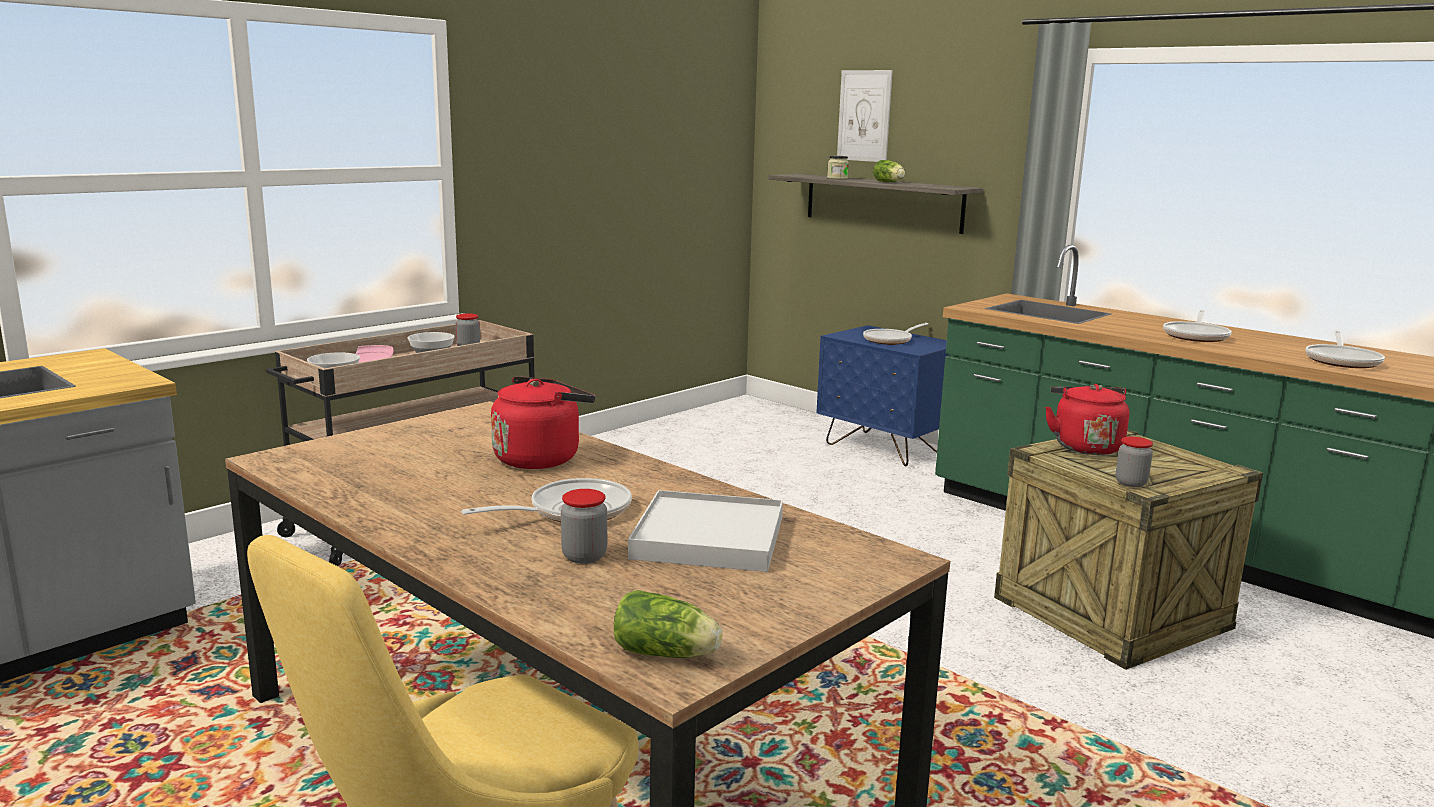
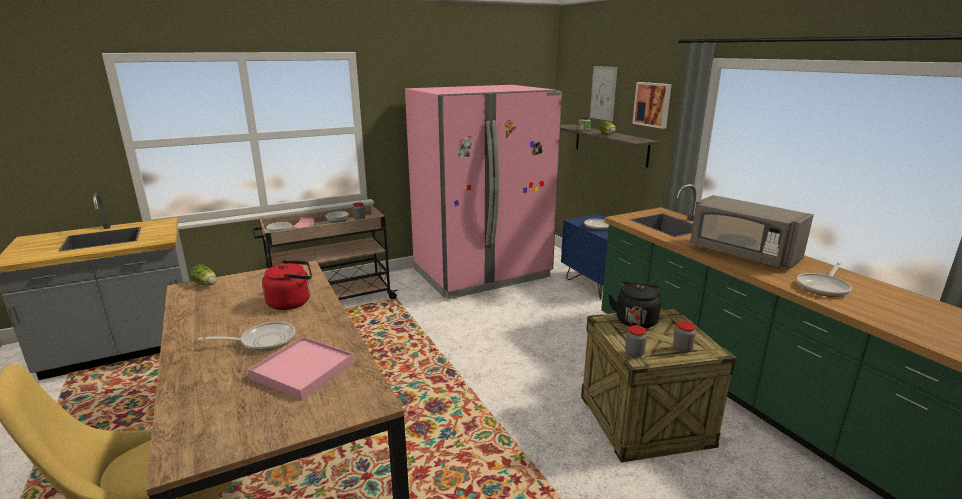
camera: 20 degrees right, 5 degrees up
(584, 556) = (233, 373): jar -> jar (682, 349)
(668, 654) = (190, 448): lettuce -> lettuce (206, 284)
(674, 449) = (482, 273): none -> pink fridge
(709, 538) = (303, 370): white tray -> pink tray
(968, 128) = (653, 104): none -> picture
(1084, 446) = (635, 320): red kettle -> black kettle
(1196, 336) = (742, 254): frying pan -> grey microwave

